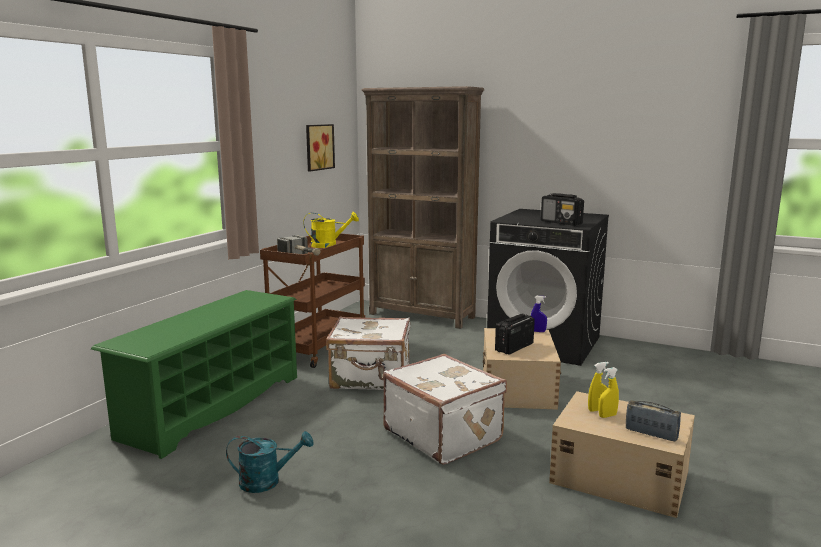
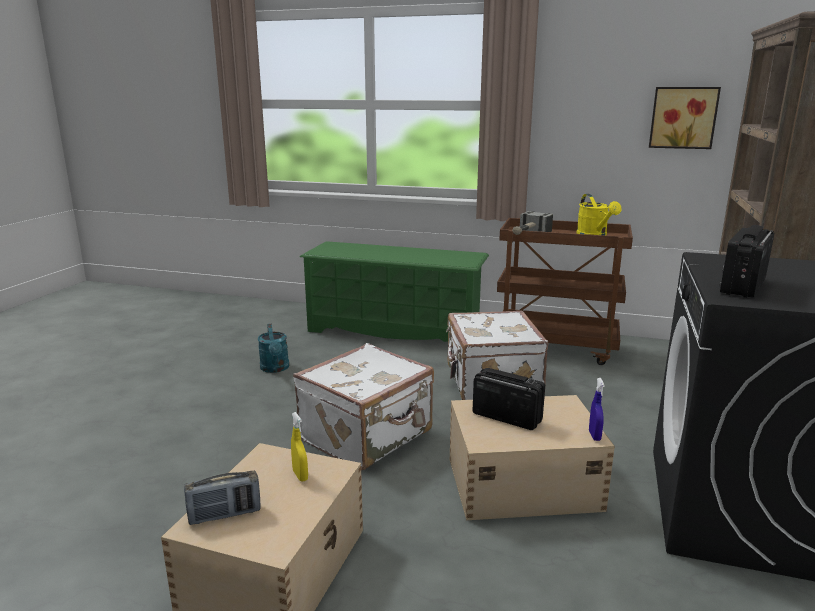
camera: 80 degrees right, 5 degrees up
(607, 416) = (281, 482): yellow spray bottle -> none
(651, 434) = (225, 515): radio -> radio turned 45 degrees clockwise

